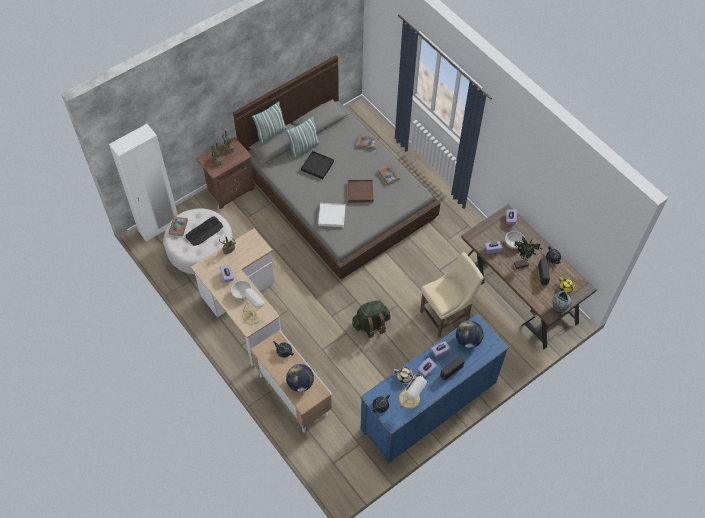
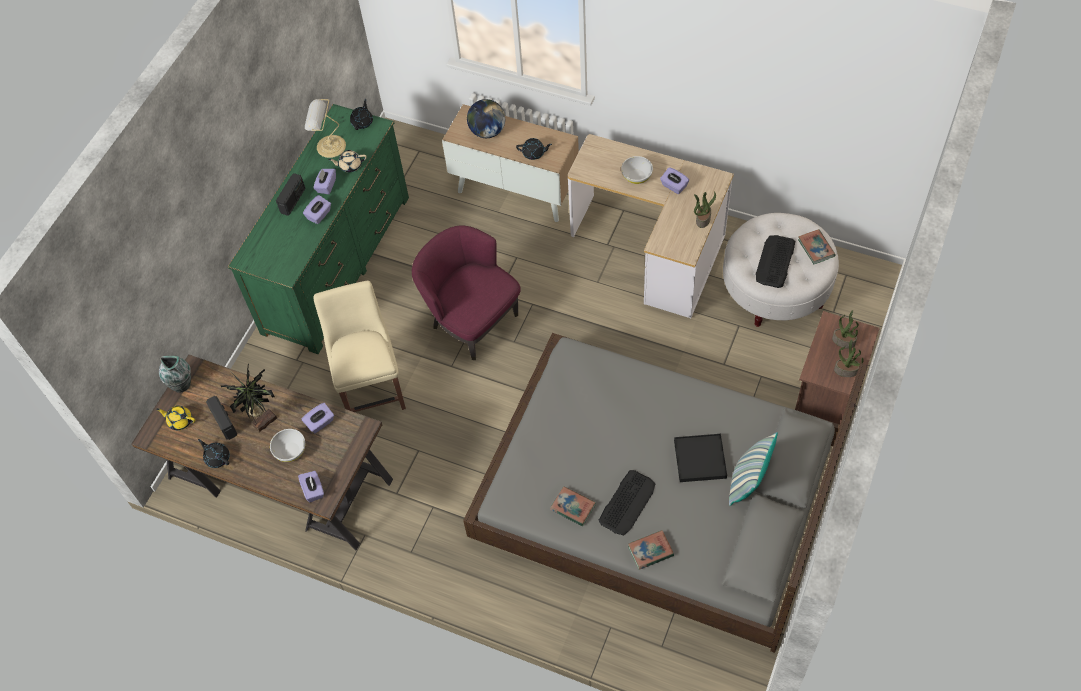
camera: 155 degrees right, 0 degrees up
(159, 227) = (869, 293): white wardrobe -> none
(253, 315) = (601, 160): table lamp -> none
(271, 133) = (814, 456): pillow -> none
(332, 216) = (614, 386): white tray -> none
(360, 192) = (598, 450): brown tray -> none
(363, 165) = (627, 503): none -> keyboard
(371, 324) = (472, 321): green backpack -> purple armchair
(429, 405) = (337, 264): blue dresser -> green dresser
(446, 315) = (372, 388): beige chair -> beige chair turned 135 degrees clockwise
(468, 340) = (288, 246): globe -> none

